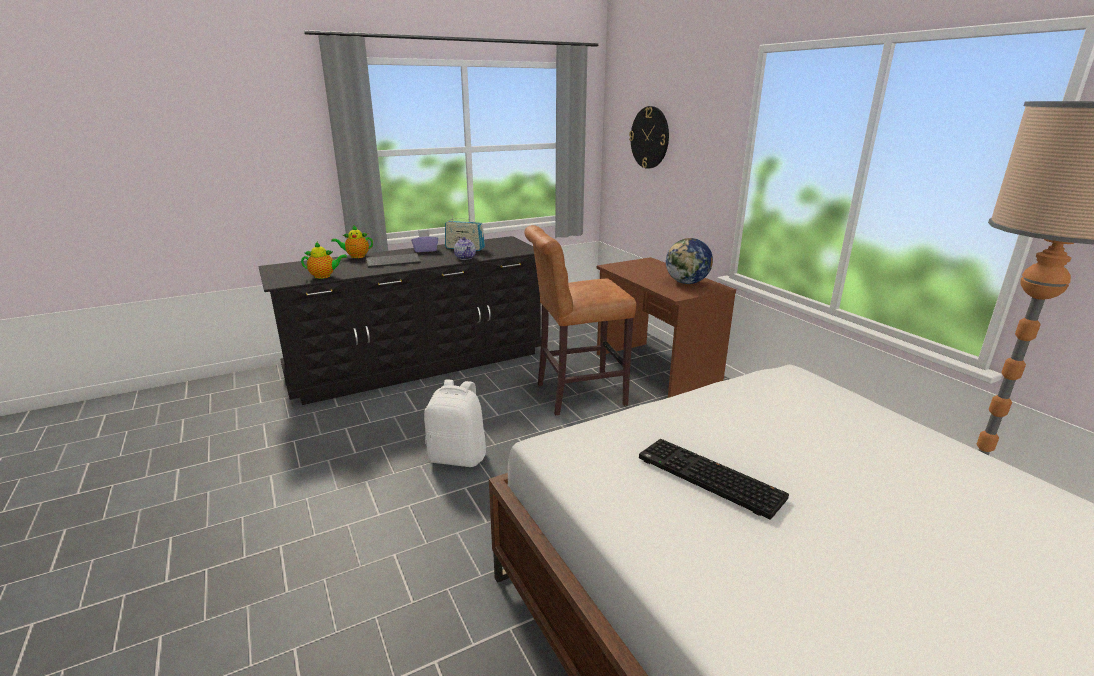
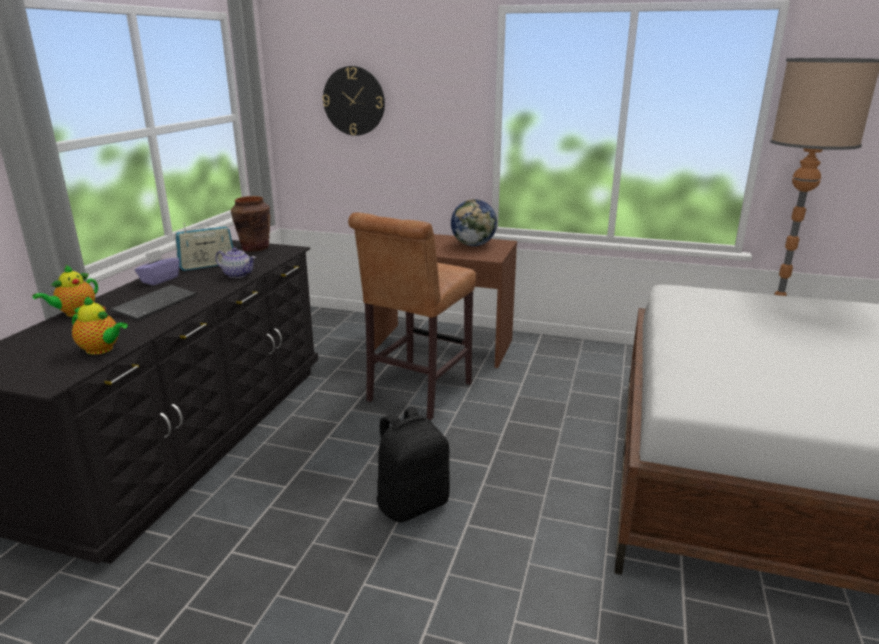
camera: 45 degrees left, 0 degrees up
(324, 276) = (102, 350): teapot -> teapot turned 75 degrees clockwise
(458, 457) = (412, 503): white backpack -> black backpack
(512, 245) = (255, 248): none -> brown vase
(706, 478) = (793, 372): keyboard -> none

